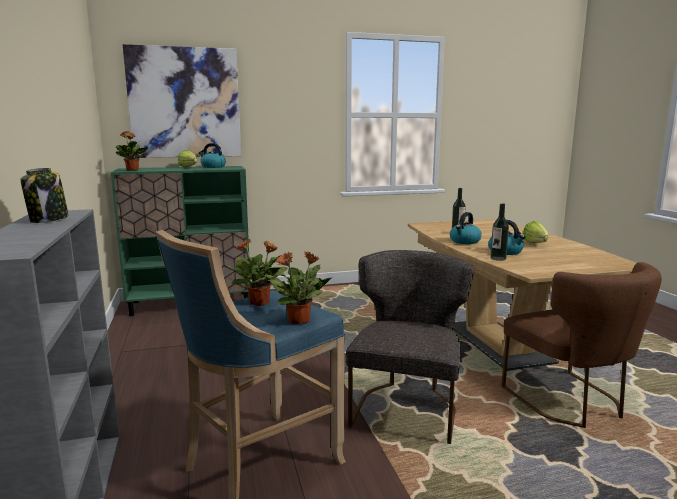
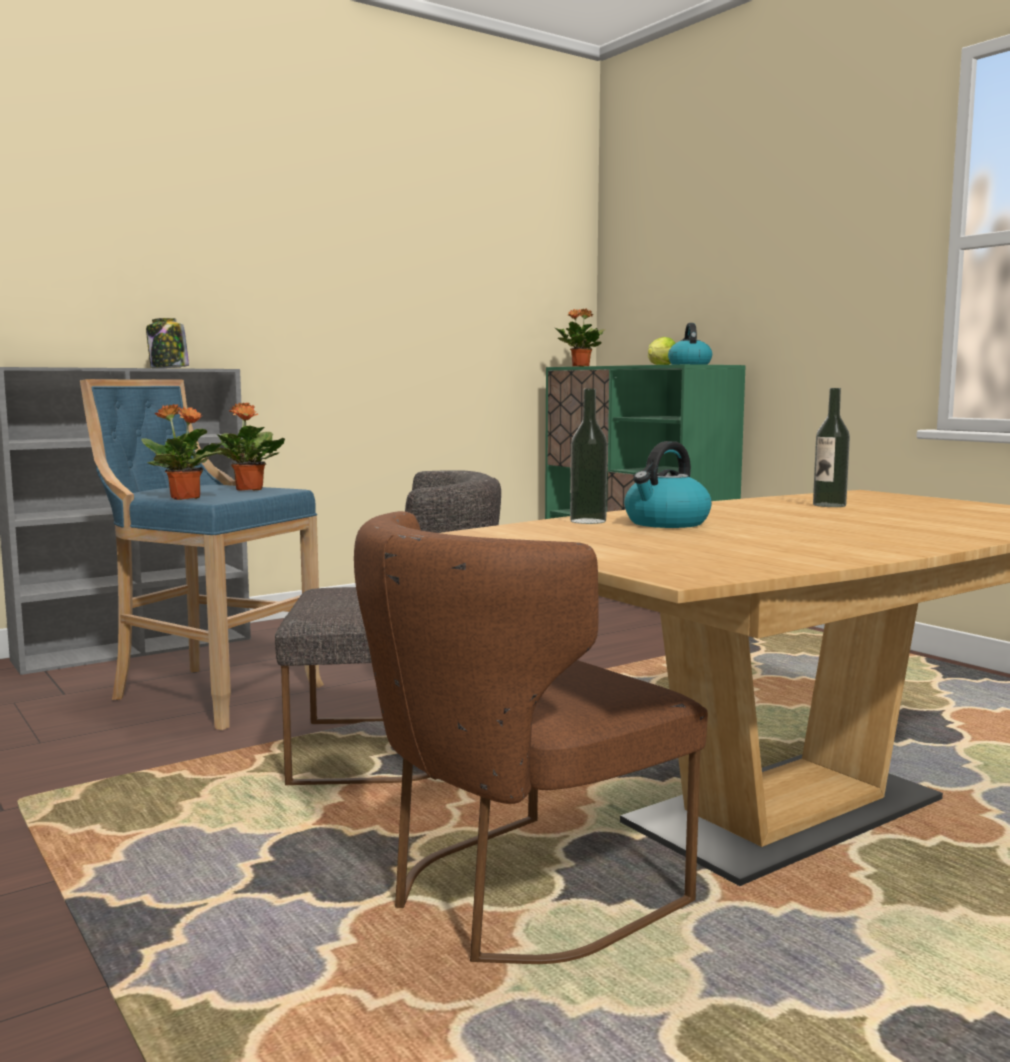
camera: 70 degrees right, 5 degrees down
(185, 103) = (684, 259): picture -> none
(464, 241) = (727, 509): kettle -> none
(536, 244) = (801, 535): lettuce -> none

